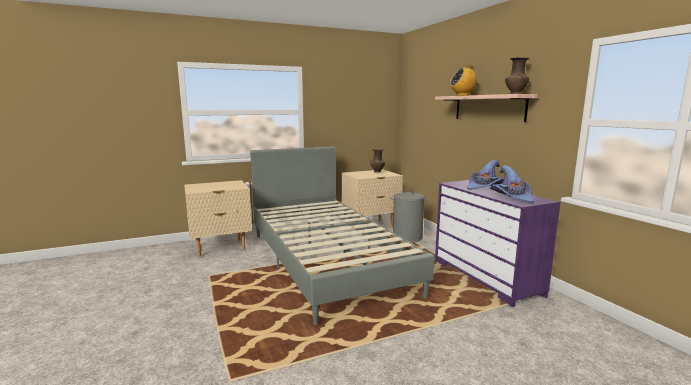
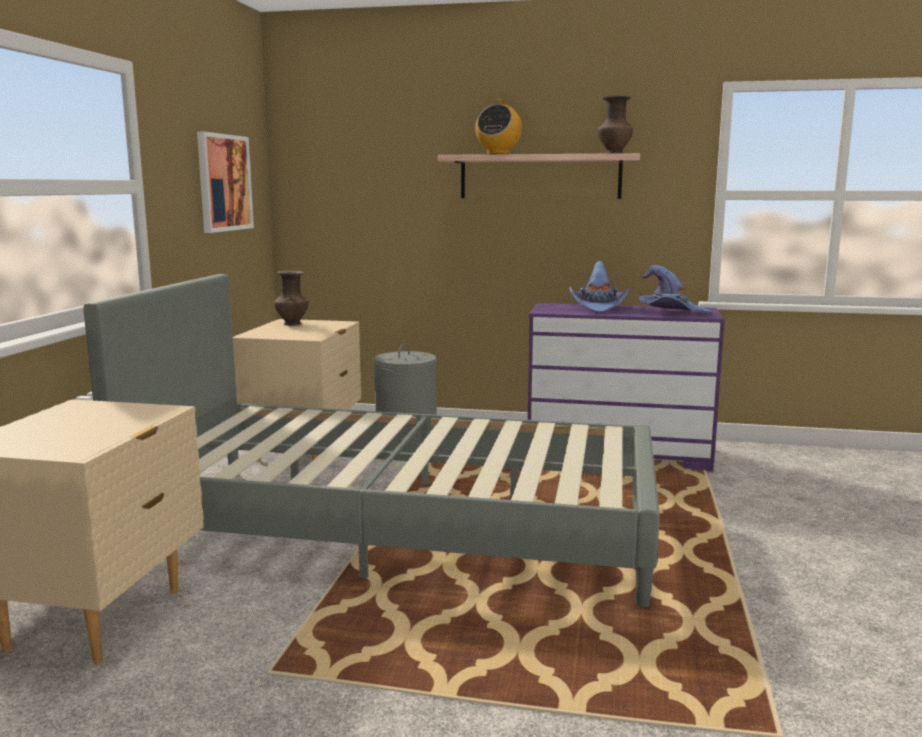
camera: 55 degrees left, 0 degrees up
(360, 110) = (224, 183): none -> picture

